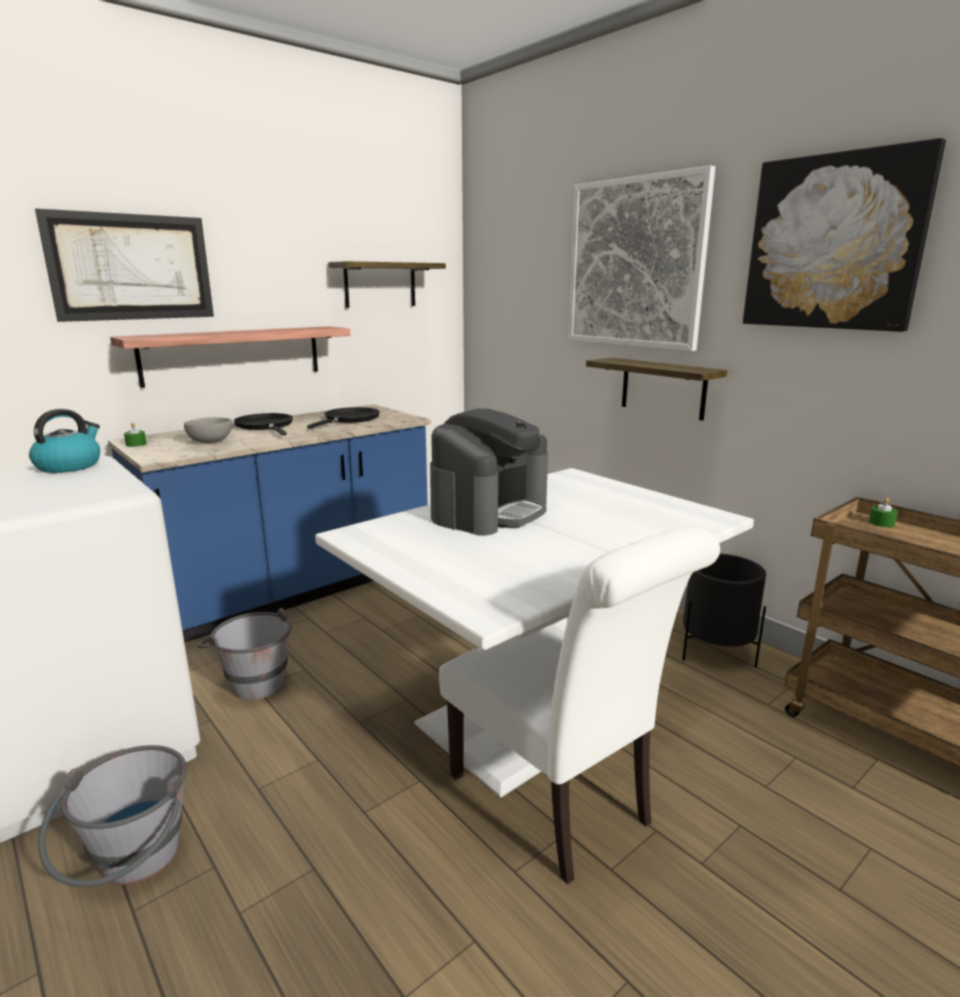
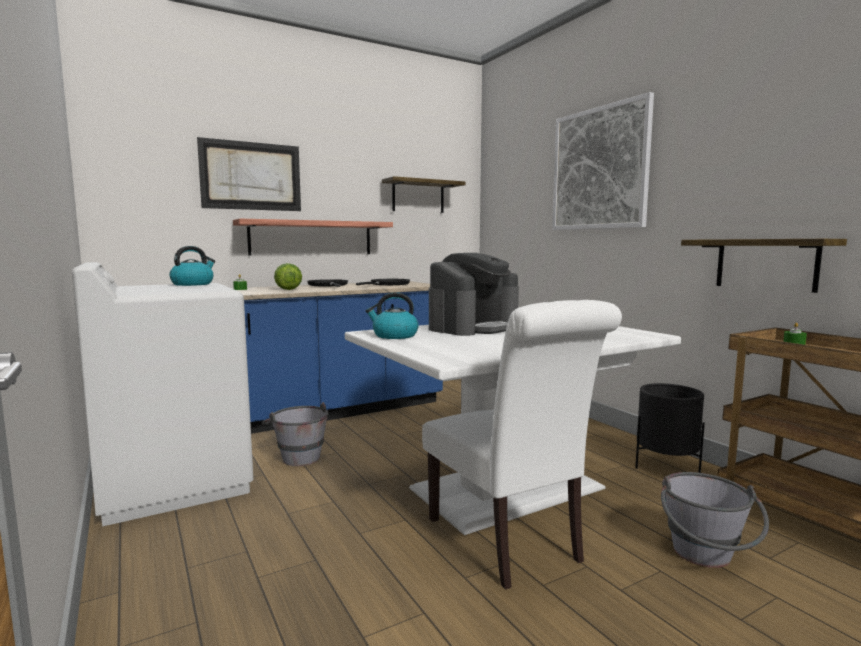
camera: 10 degrees right, 10 degrees down
(132, 868) = (192, 546): grey bucket -> grey bucket (705, 559)
(210, 442) = (288, 289): grey bowl -> lettuce
(390, 542) = (394, 336): none -> kettle
(663, 388) = (622, 258): shelf -> shelf (765, 264)
(834, 243) = (743, 134): picture -> none

